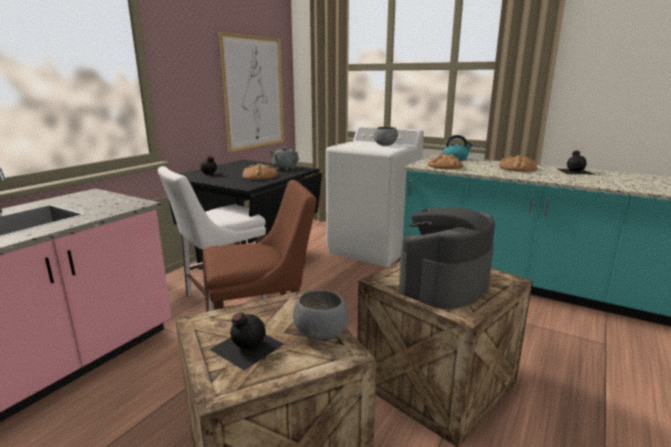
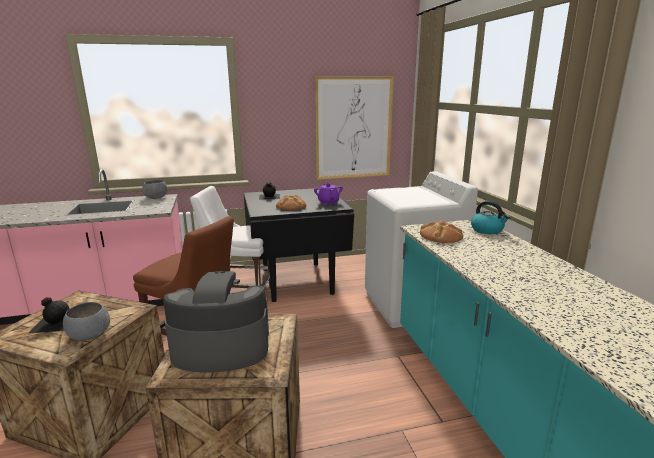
camera: 45 degrees right, 0 degrees up
(284, 168) = (328, 203): grey teapot -> purple teapot
(384, 145) = (425, 197): grey bowl -> grey bowl (156, 197)
(517, 168) = (519, 262): bread -> none
(574, 171) = (592, 291): black bottle -> none

